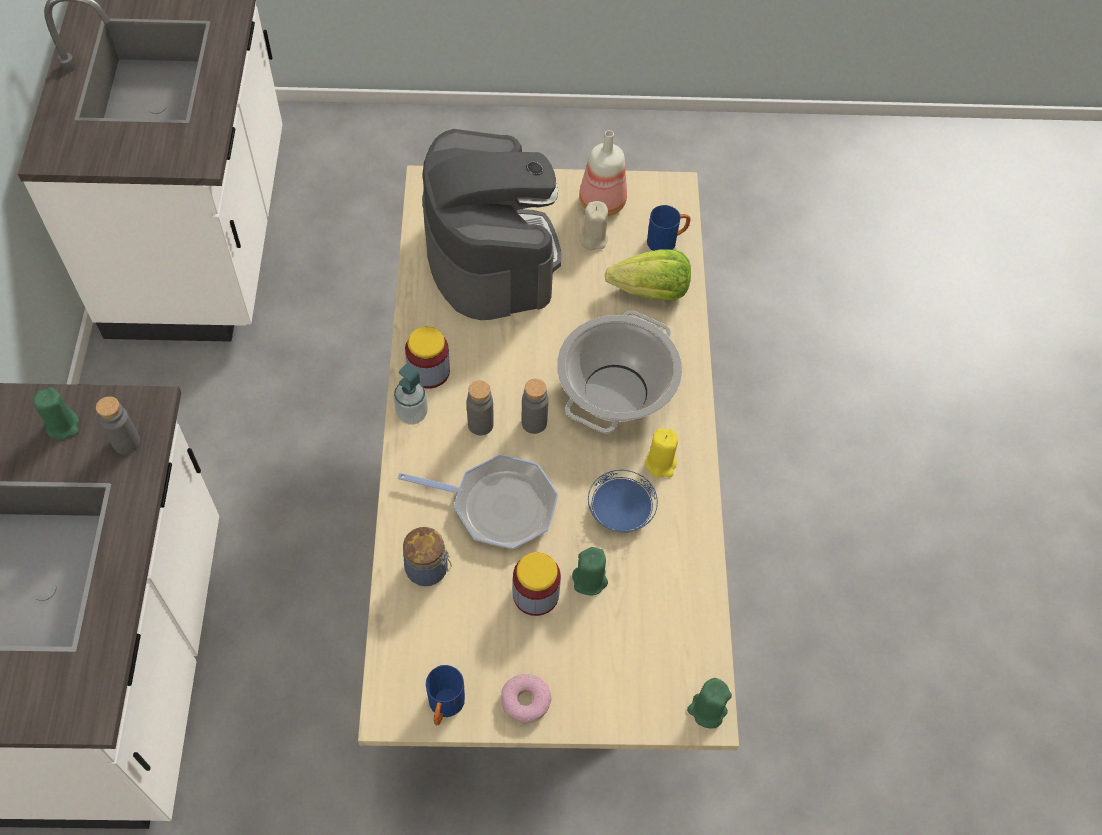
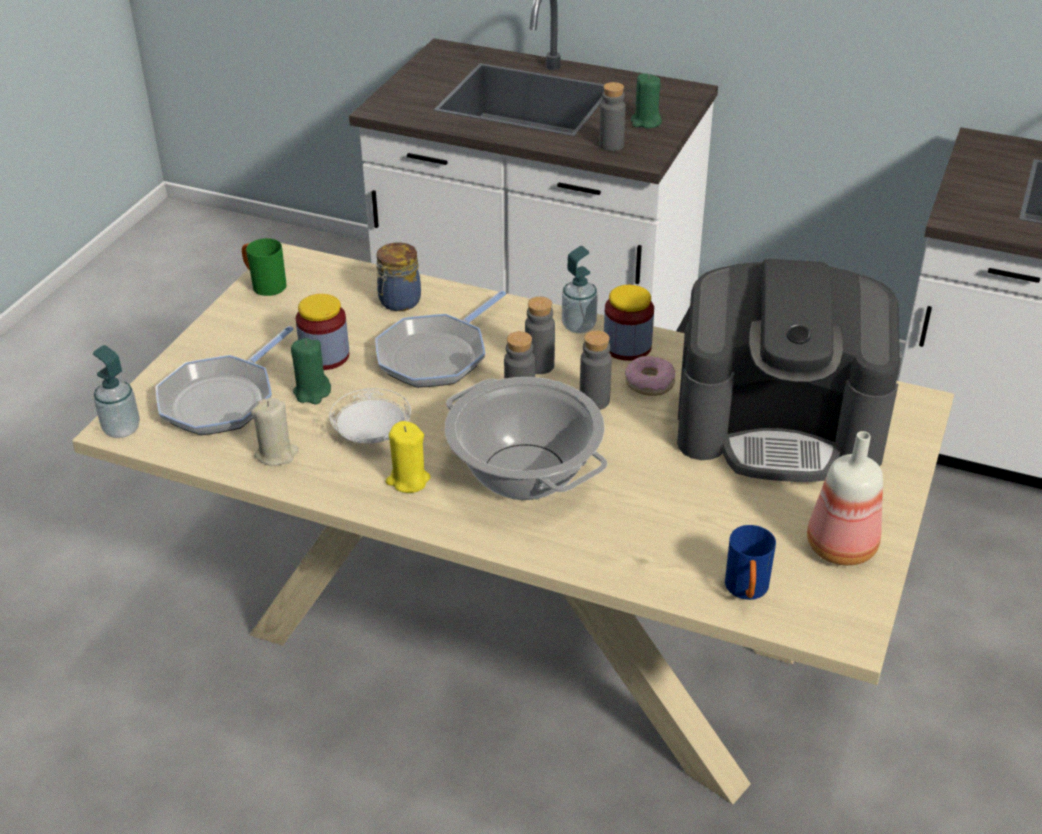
camera: 115 degrees right, 20 degrees down
(444, 707) = (264, 285): blue mug -> green mug
(511, 373) = (594, 401): none -> grey bottle
(525, 701) = (230, 326): donut -> donut (650, 383)
(593, 239) = (775, 520): beige candle -> beige candle (276, 454)
(621, 511) = (371, 434): blue plate -> white plate
(632, 649) = (221, 399): none -> frying pan
(651, 292) = (663, 548): lettuce -> none
(707, 710) = (121, 429): green candle -> soap dispenser

